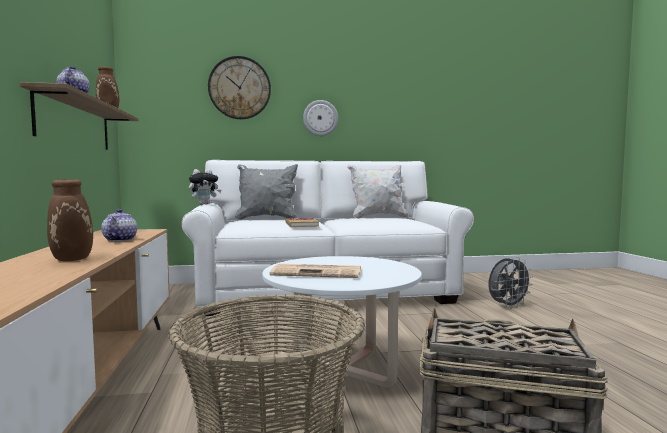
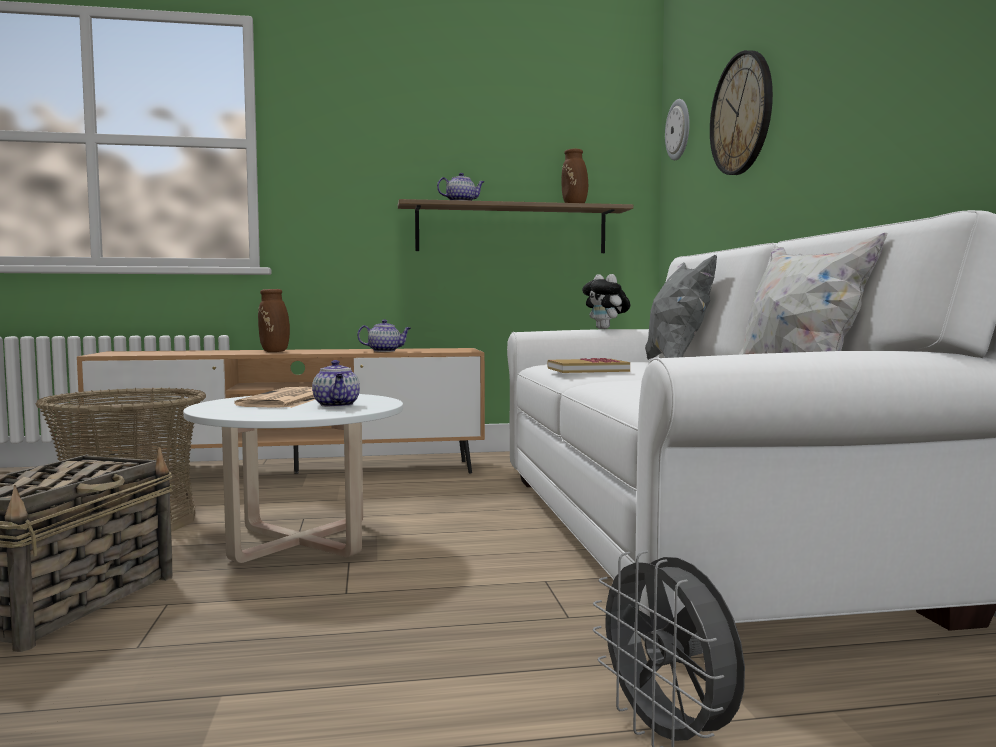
camera: 90 degrees right, 0 degrees up
(320, 118) = (834, 133): wall clock -> wall clock (679, 130)
(347, 263) = (337, 405): none -> teapot

